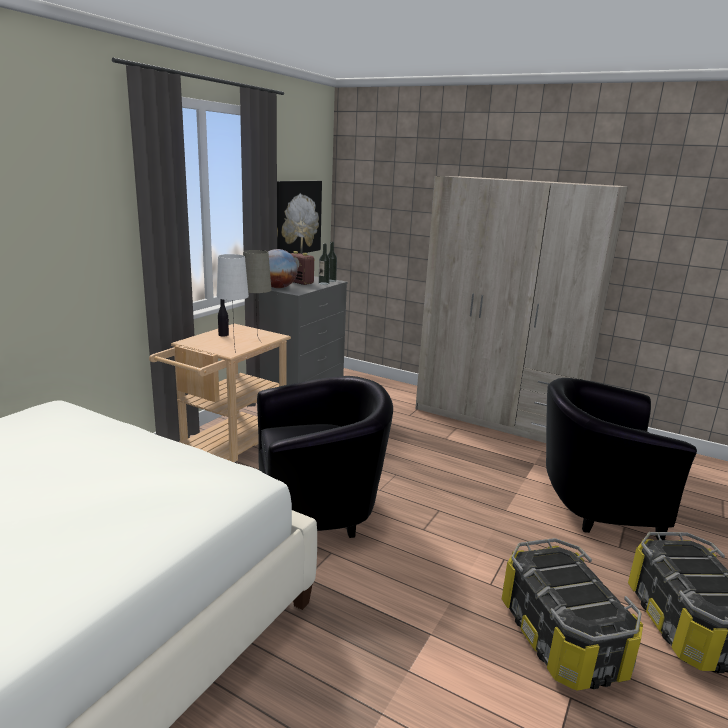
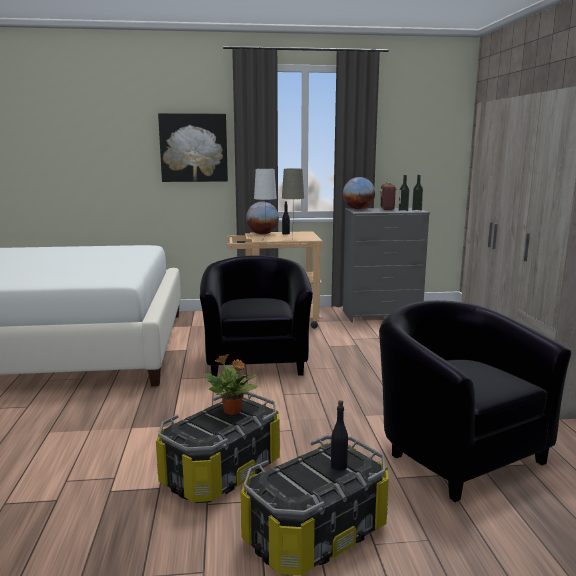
camera: 55 degrees right, 5 degrees down
(200, 342) = (262, 234): none -> globe
(297, 217) = (415, 156): picture -> picture (193, 148)
(320, 507) = (256, 360): black armchair -> black armchair turned 135 degrees counterclockwise
(558, 570) = (232, 411): none -> potted plant
(695, 560) = (338, 466): none -> black bottle

